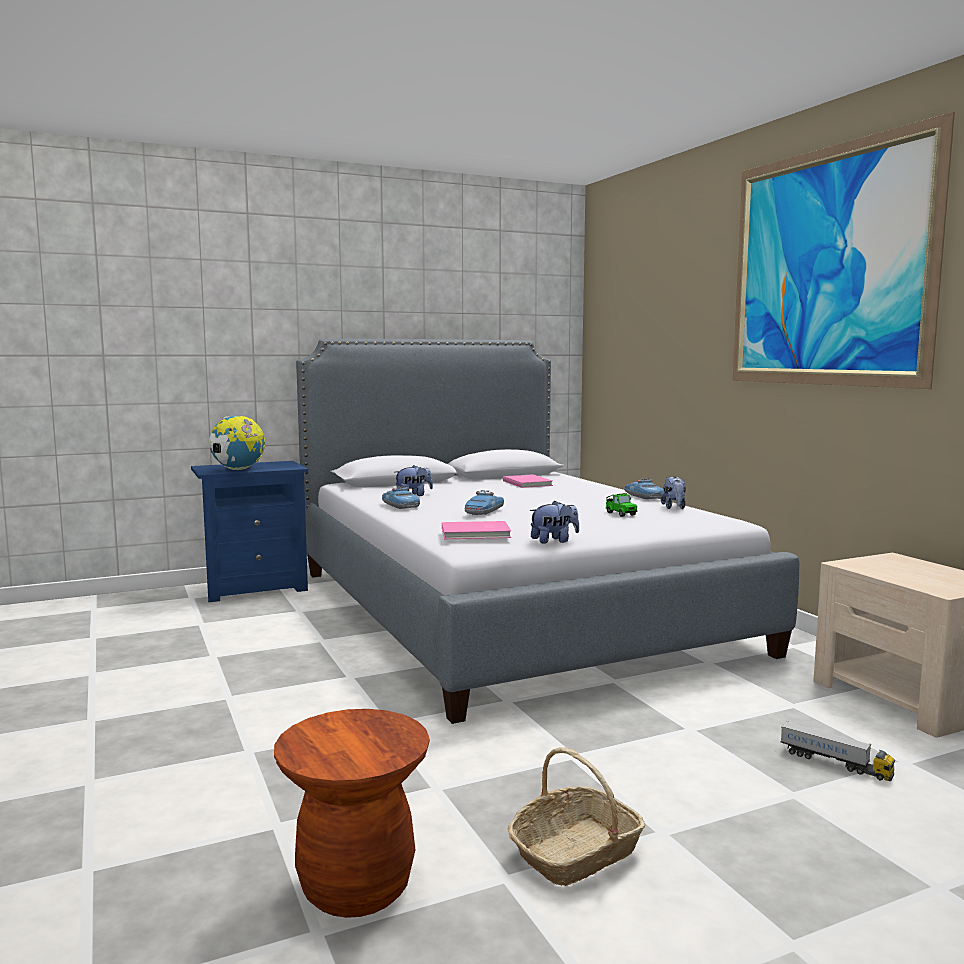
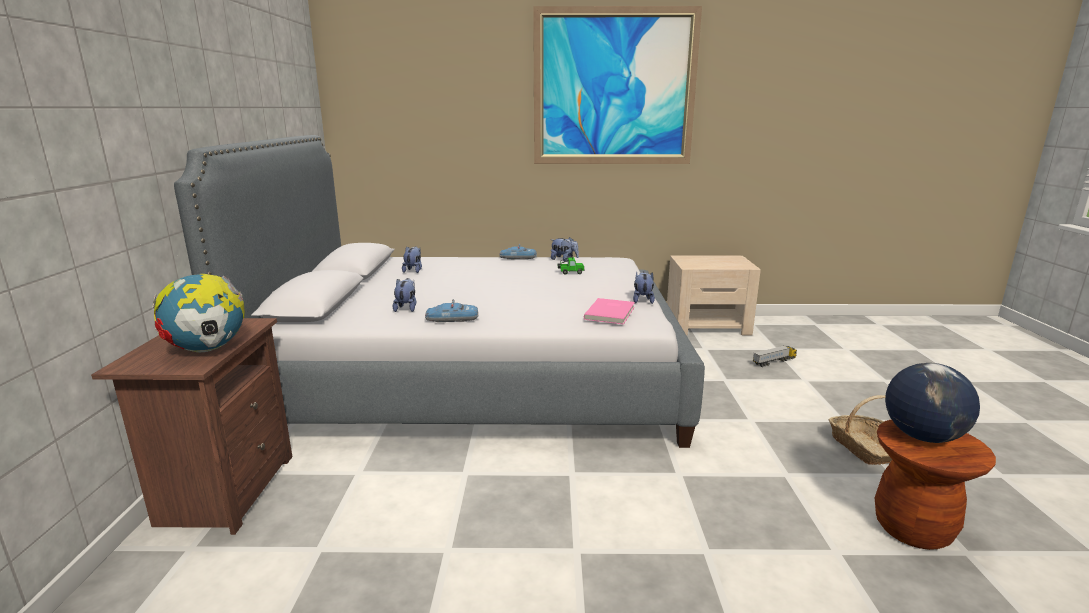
camera: 65 degrees left, 10 degrees up
(254, 587) = (225, 490): blue nightstand -> brown nightstand
(365, 733) = (922, 436): none -> globe
(484, 511) = (526, 299): toy car -> none
(528, 483) = (413, 270): pink book -> plush toy

